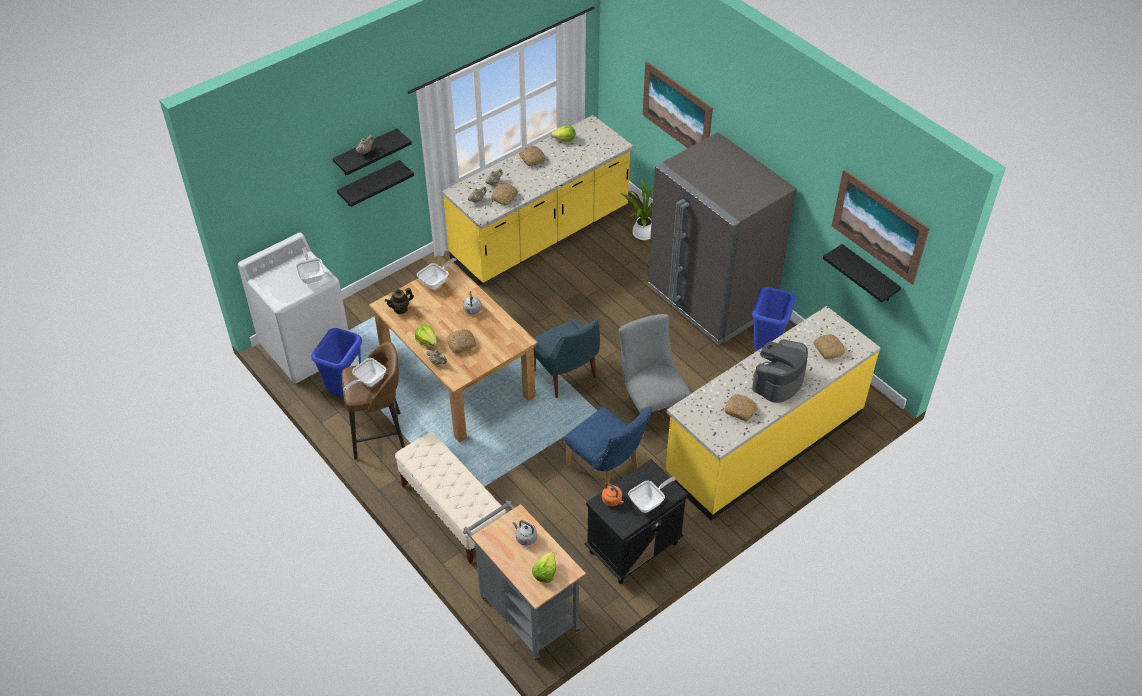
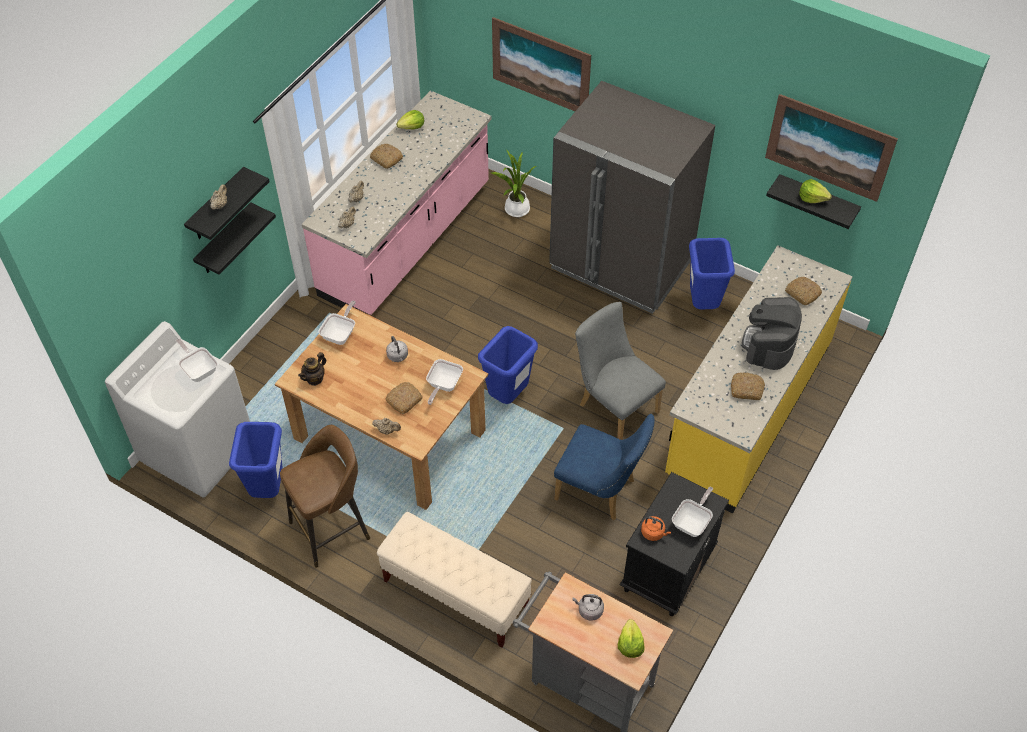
camera: 20 degrees left, 5 degrees up
(367, 381) = (317, 478): frying pan -> frying pan (443, 386)
(427, 341) = (363, 408): lettuce -> lettuce (812, 198)
(504, 197) = (377, 213): bread -> none
(541, 235) = (407, 241): yellow counter -> pink counter
(566, 376) = (508, 396): blue chair -> blue trash can

